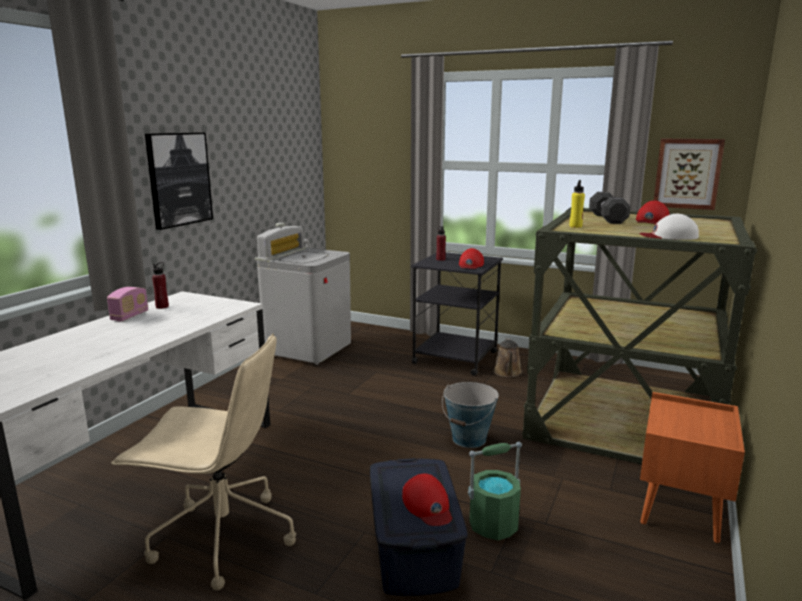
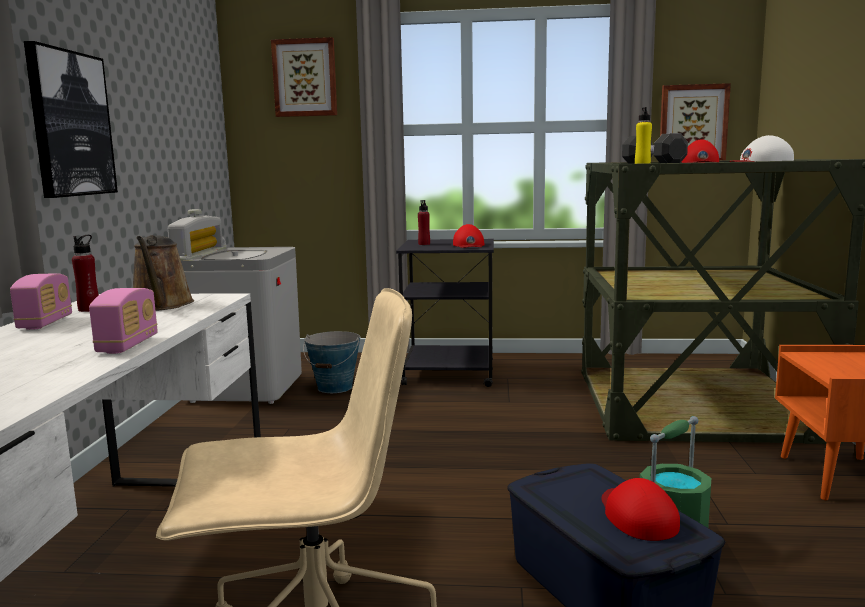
camera: 20 degrees left, 5 degrees down
(147, 343) = (128, 345): none -> radio
(376, 121) = (305, 78): none -> picture
(427, 505) = (637, 516): red cap -> red cap turned 150 degrees counterclockwise
(469, 439) = (549, 452): bucket -> bucket (335, 387)
(508, 373) = (525, 379): brown watering can -> brown watering can (161, 306)

